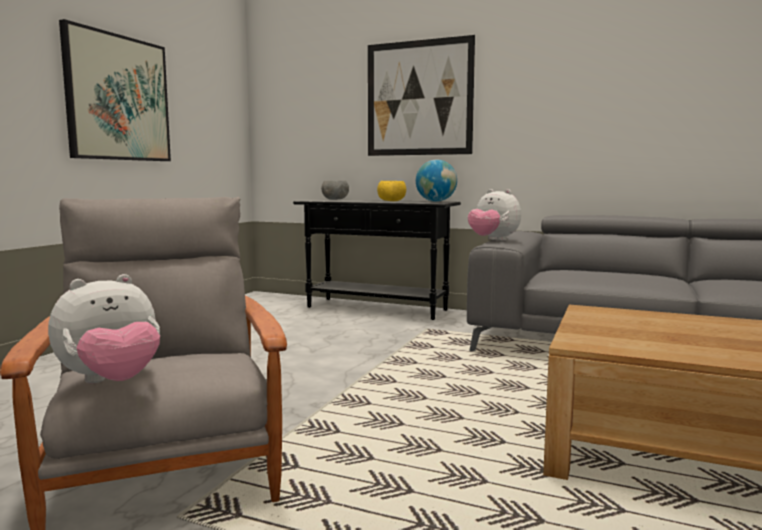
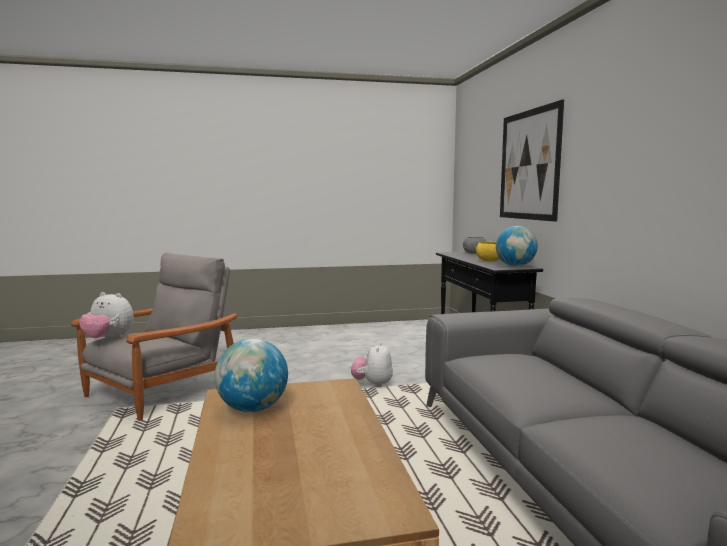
camera: 55 degrees right, 0 degrees up
(118, 98) = (324, 181): picture -> none
(493, 240) = (466, 312): plush toy -> plush toy (372, 384)
(639, 339) = (253, 409): none -> globe

